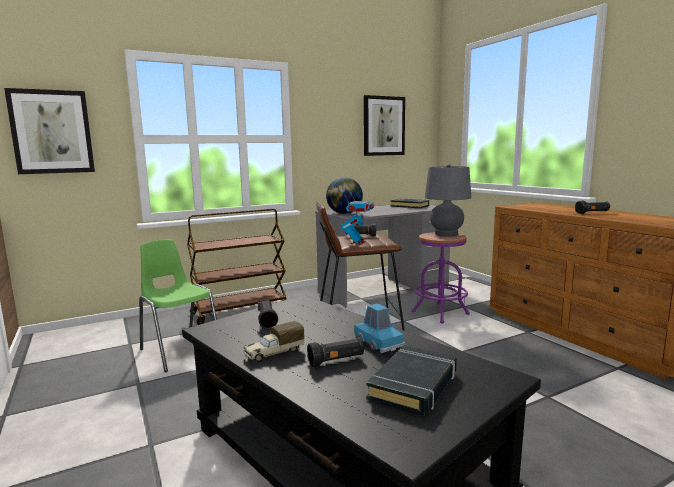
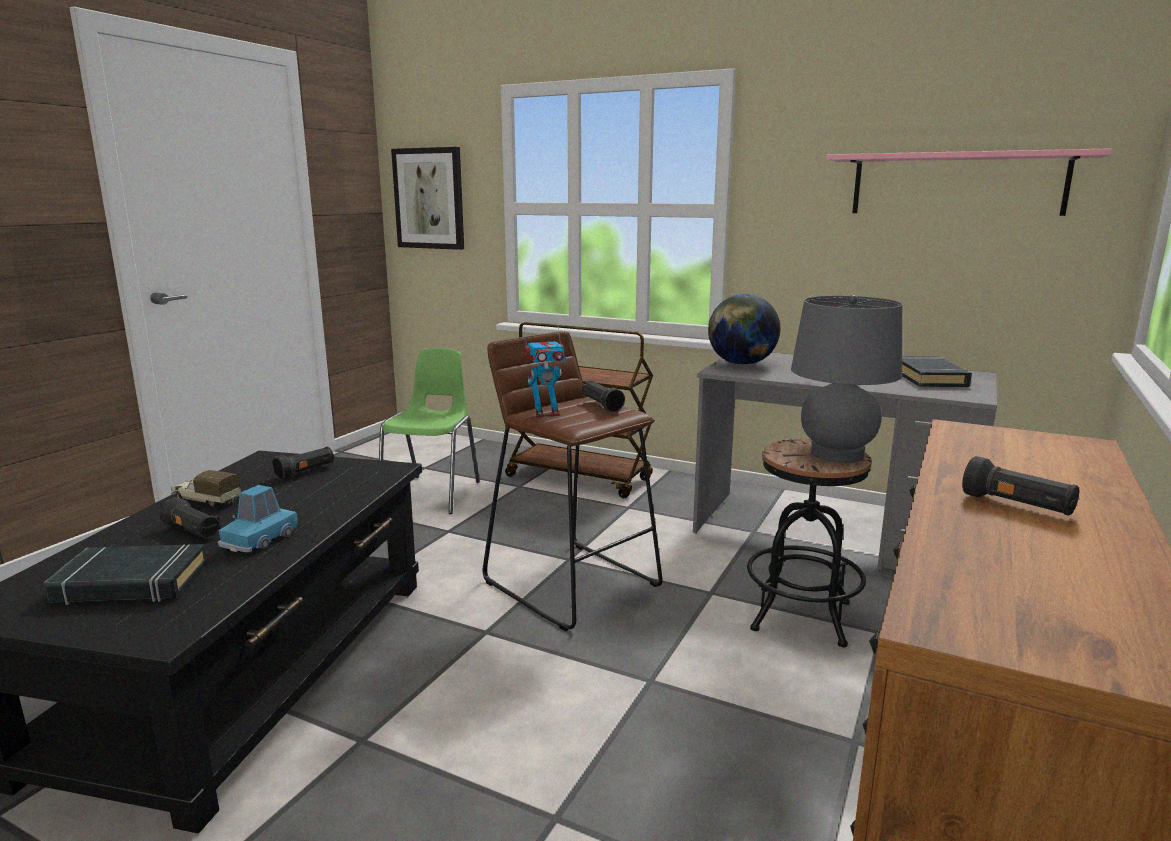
camera: 55 degrees right, 5 degrees up
(383, 126) = (957, 184): picture -> pink shelf
(440, 313) = (801, 616): purple stool -> black stool

